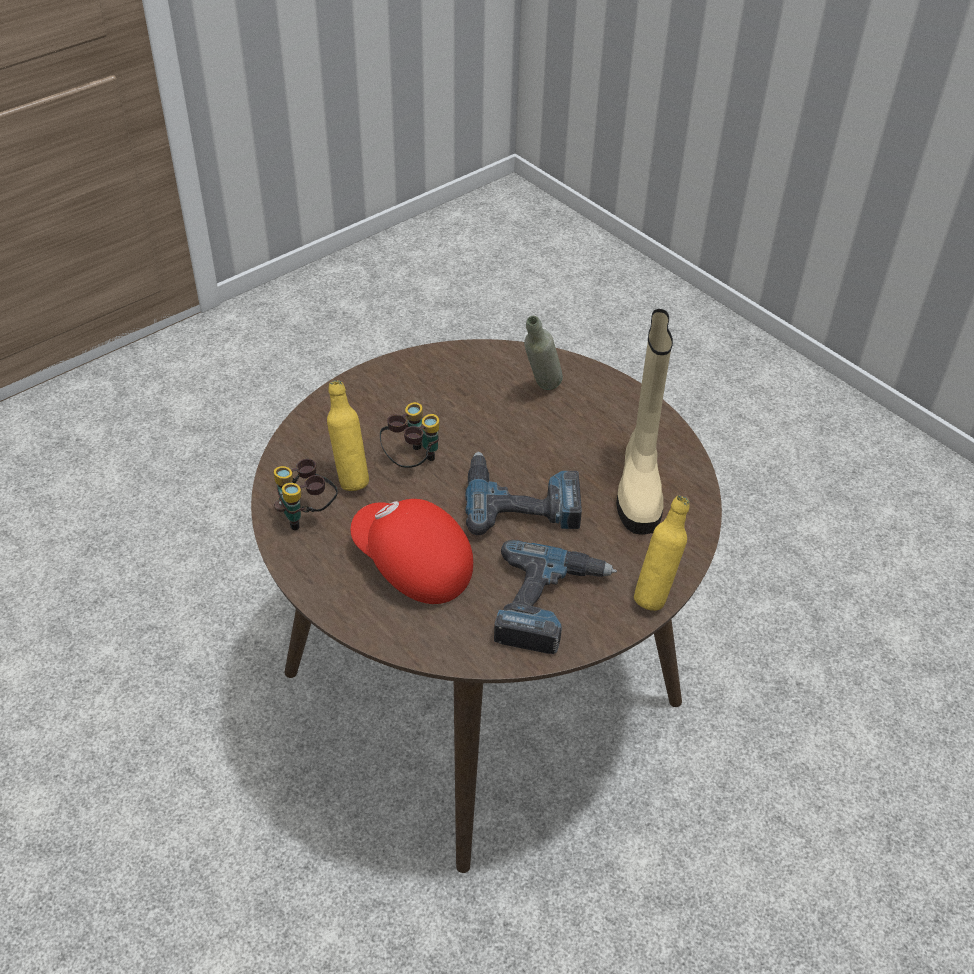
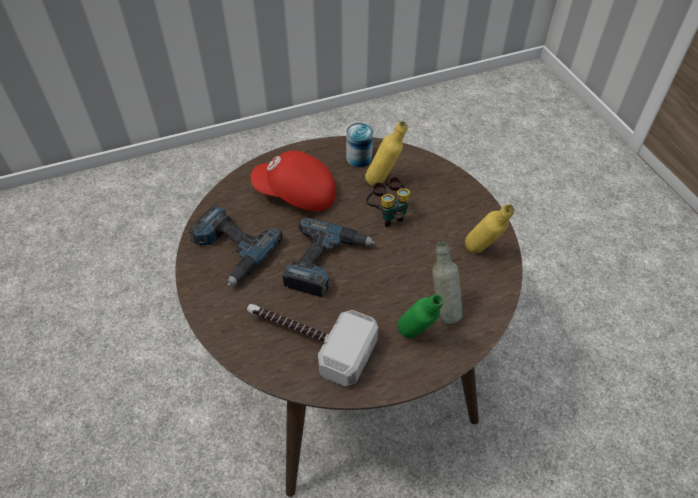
camera: 110 degrees right, 5 degrees up
(307, 515) = (359, 158): binoculars -> can
(412, 565) = (296, 194): red cap -> red cap turned 135 degrees counterclockwise
(587, 404) = (416, 338): none -> green bottle
(639, 488) = (307, 339): beige boot -> hammer
(655, 594) = (205, 310): yellow bottle -> yellow bottle (481, 253)

